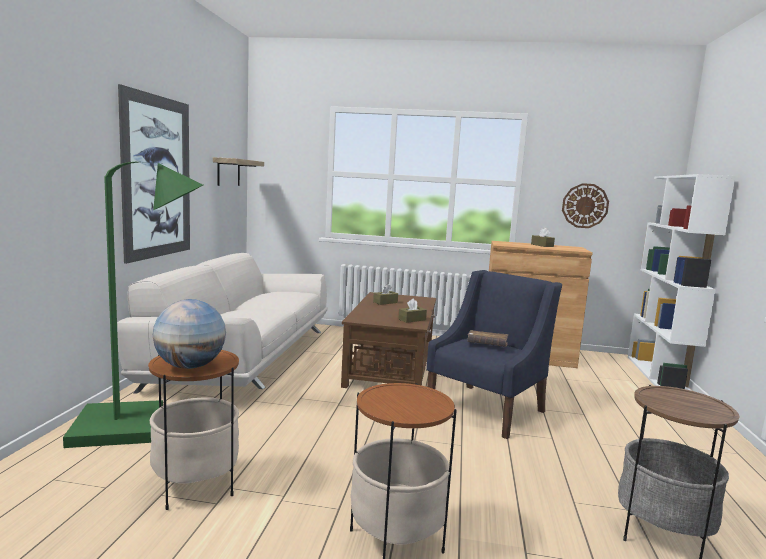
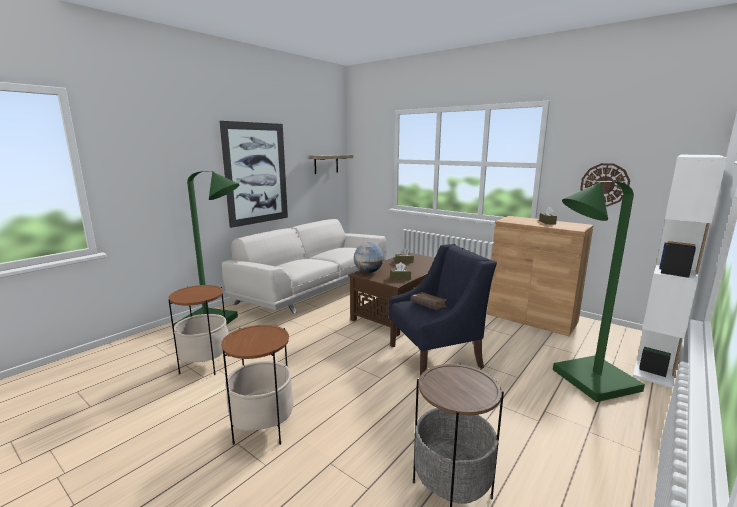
camera: 30 degrees right, 5 degrees up
(190, 366) = (188, 296): globe -> globe (368, 272)
(638, 406) = (586, 382): none -> green floor lamp

